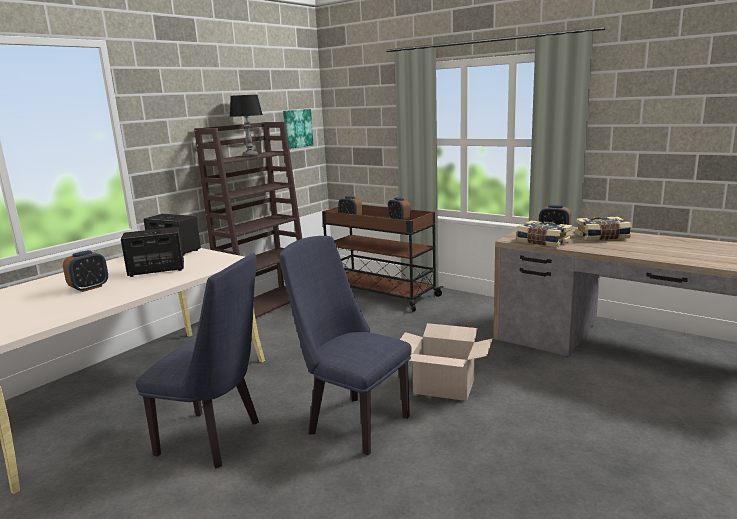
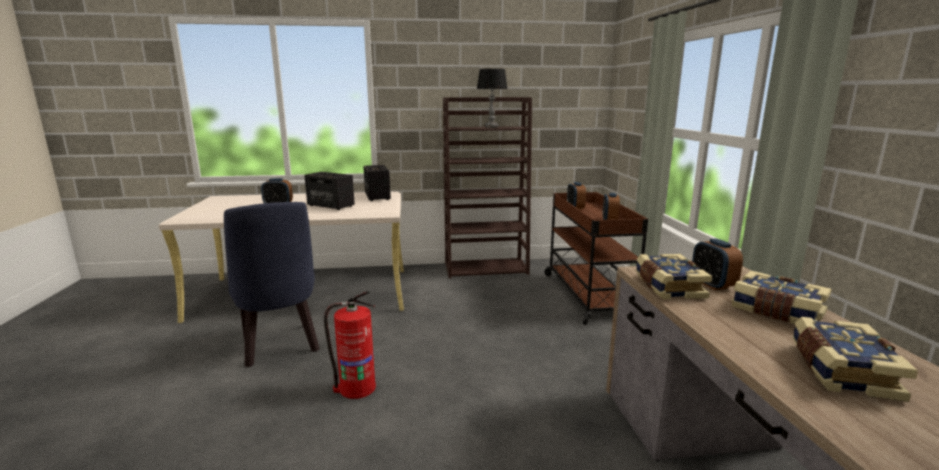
camera: 45 degrees right, 0 degrees up
(297, 128) = (568, 106): picture -> none
(352, 422) = (356, 388): blue chair -> fire extinguisher
(444, 386) = (469, 406): cardboard box -> none
(668, 248) = (840, 371): none -> book

